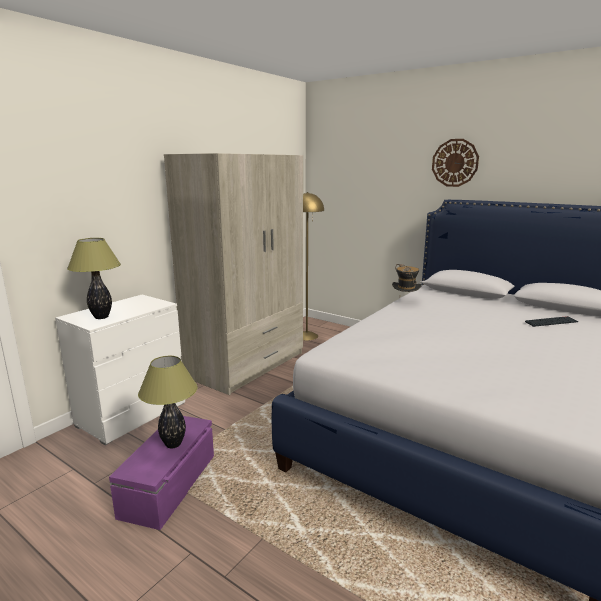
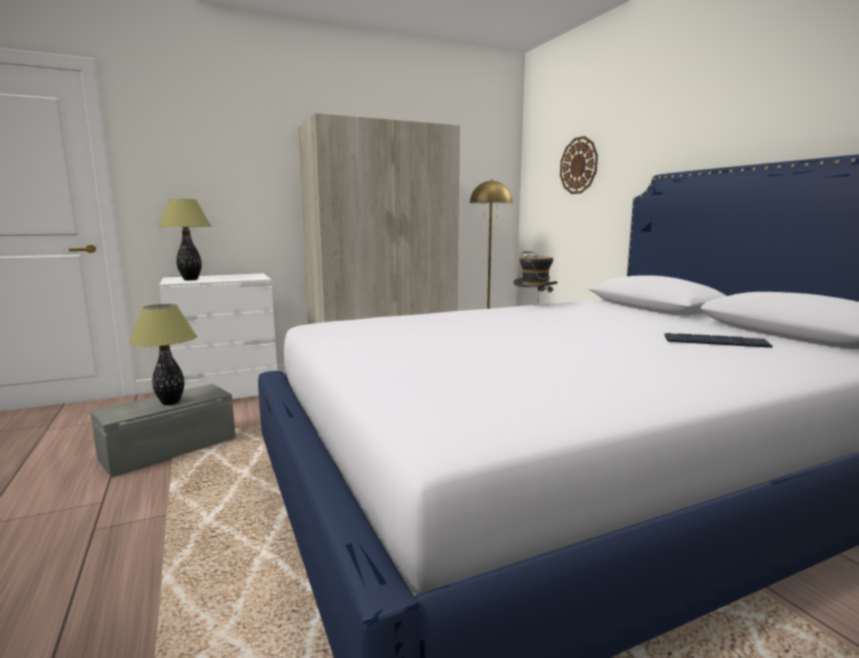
camera: 30 degrees right, 5 degrees down
(170, 485) = (170, 449): purple storage box -> grey storage box
(455, 163) = (677, 120): wall clock -> wall clock (578, 165)

